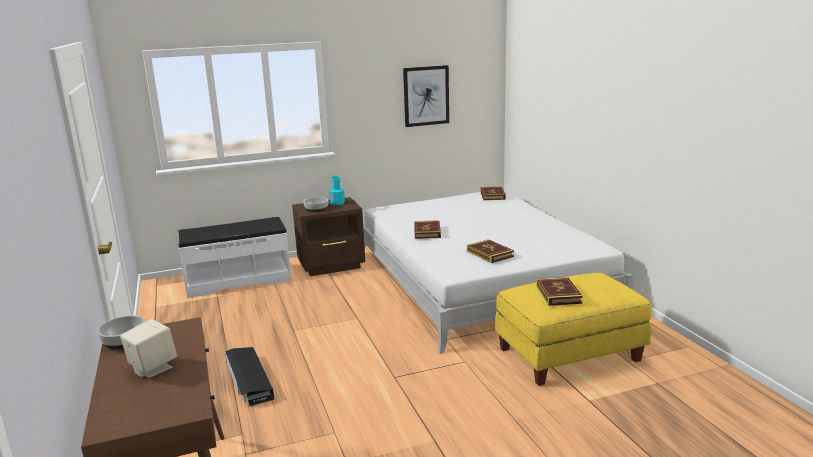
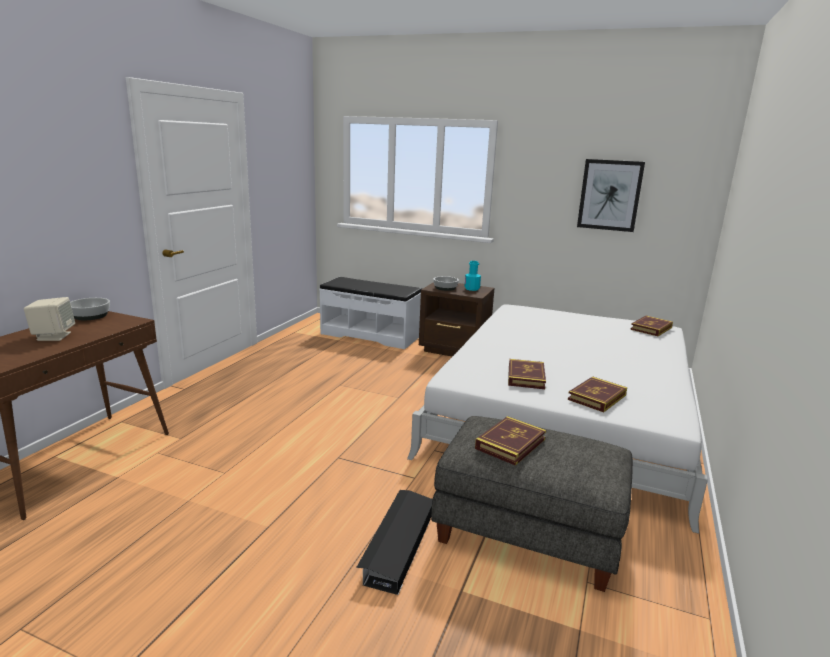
camera: 40 degrees right, 0 degrees up
(249, 380) = (250, 405): black storage box -> black storage box (397, 545)
(427, 232) = (509, 337): book -> book (597, 397)
(569, 354) = (529, 531): yellow ottoman -> grey ottoman

